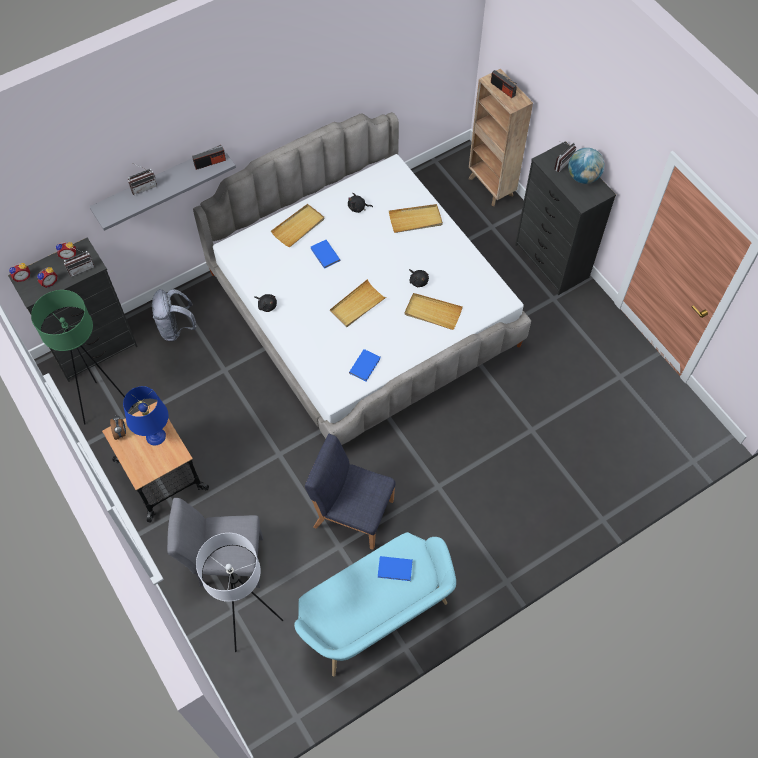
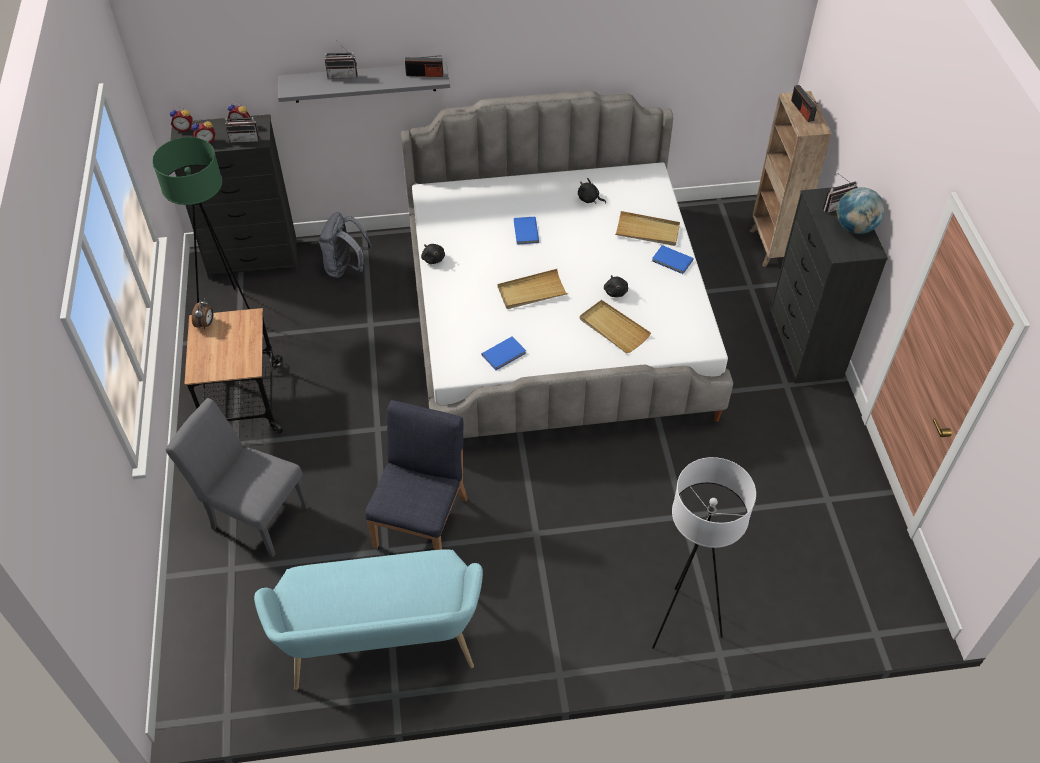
camera: 25 degrees right, 10 degrees down
(155, 436) = (238, 340): blue table lamp -> none
(251, 623) = (241, 591): white floor lamp -> white floor lamp (682, 624)
(298, 227) = (513, 196): beige tray -> none
(352, 512) = (422, 521): blue chair -> blue chair turned 60 degrees clockwise
(395, 569) = (413, 583): blue book -> blue book (672, 261)

